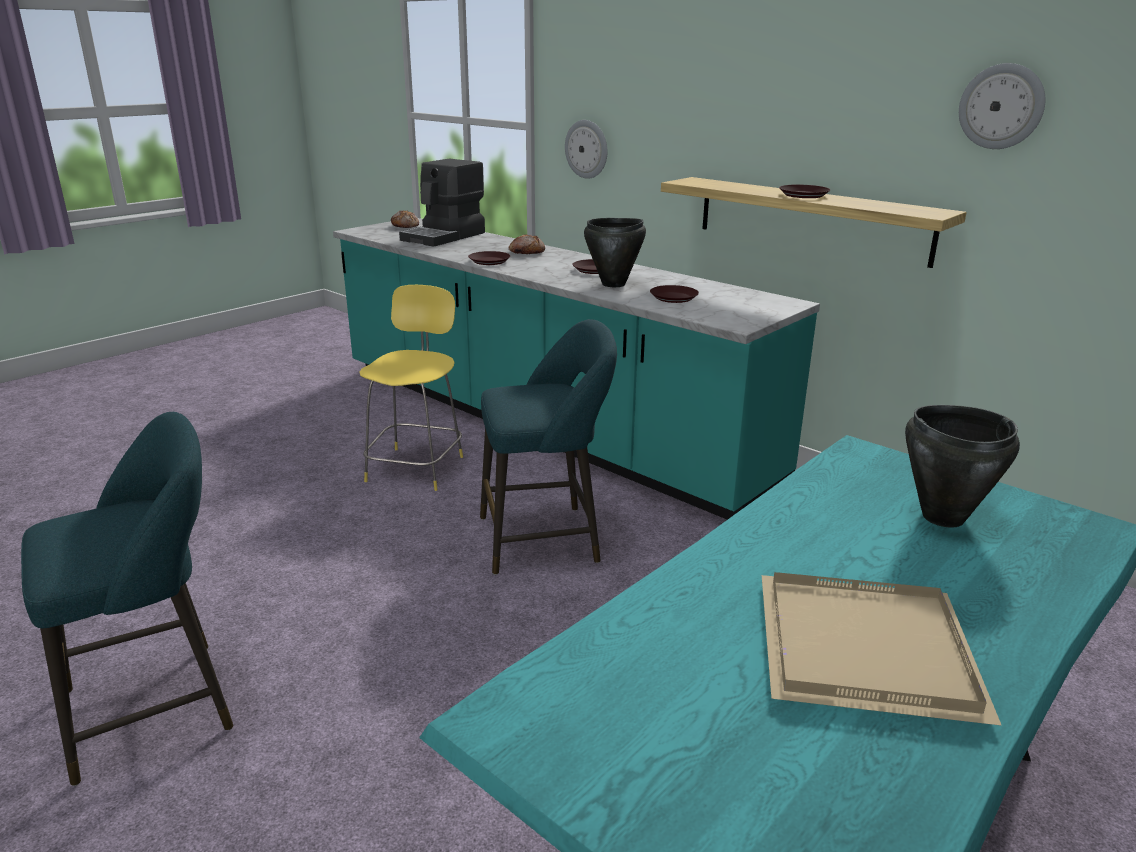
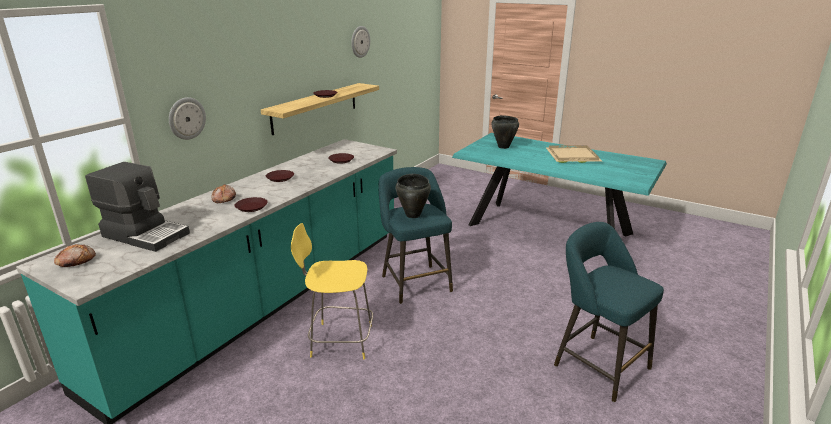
camera: 100 degrees left, 0 degrees up
(614, 284) = (315, 172): black cooking pot -> black cooking pot (413, 215)

